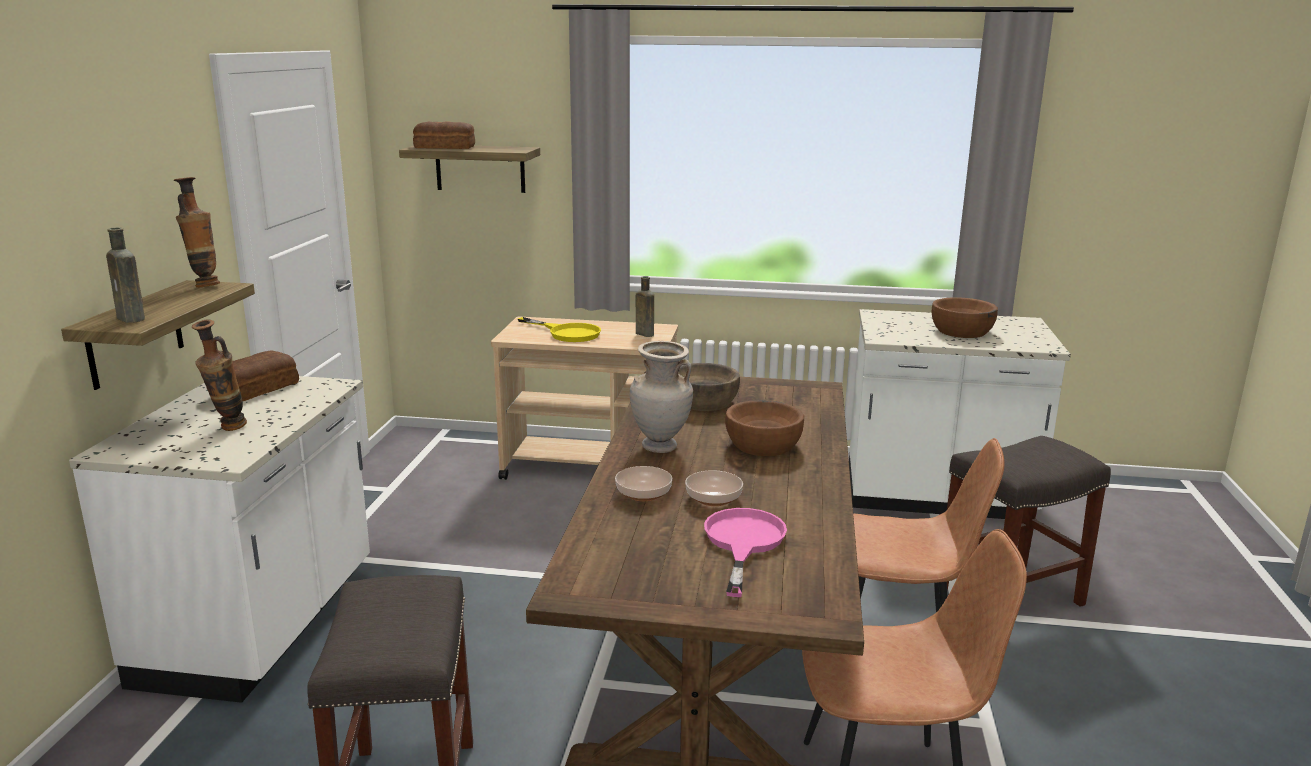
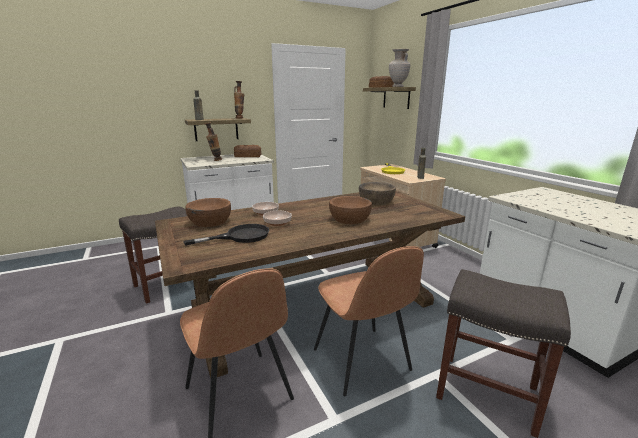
camera: 55 degrees right, 0 degrees up
(660, 447) = (314, 206): beige vase -> beige vase (397, 87)
(743, 543) = (240, 236): pink frying pan -> black frying pan
(962, 331) = (583, 209): brown bowl -> brown bowl (210, 221)

